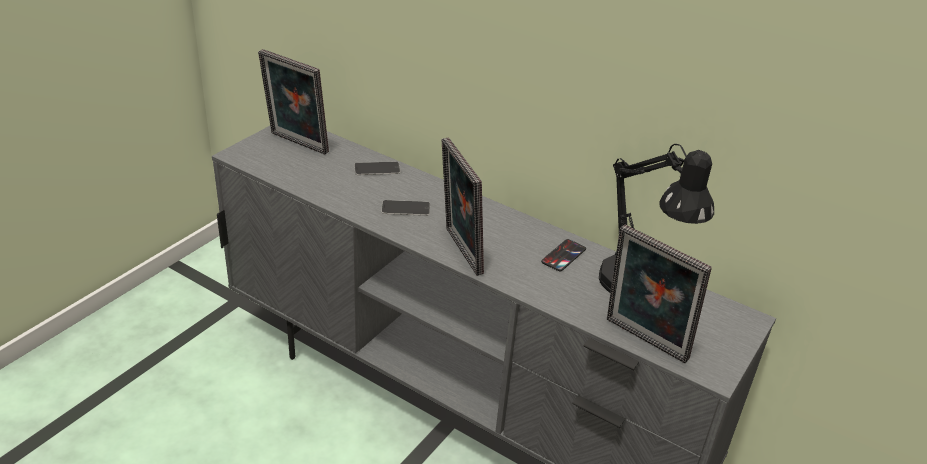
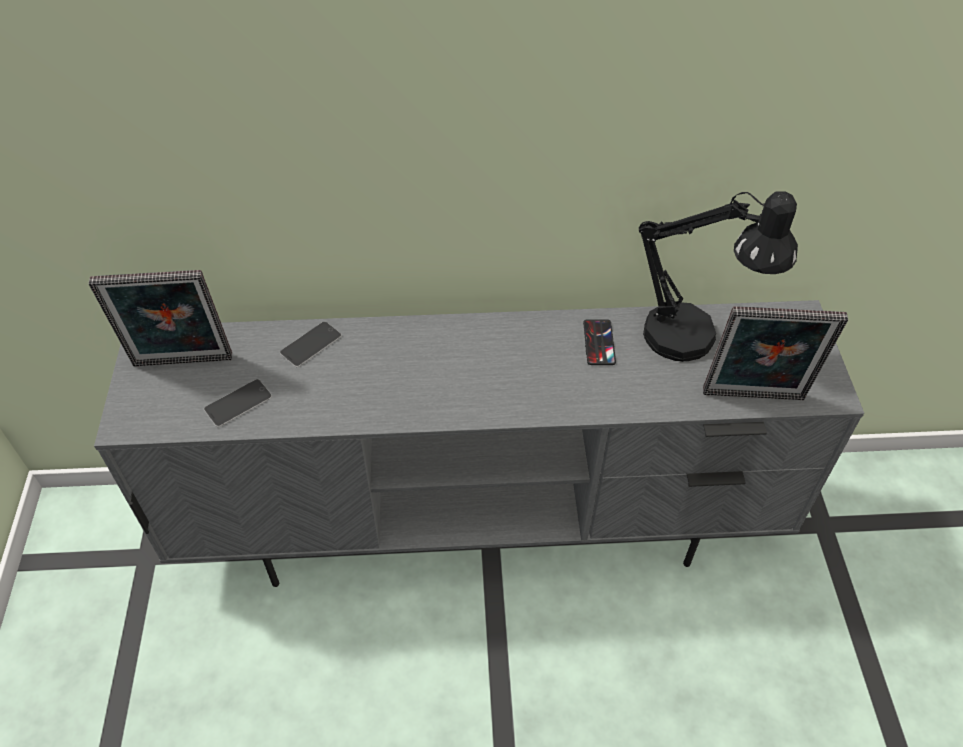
camera: 35 degrees left, 15 degrees up
(405, 208) = (396, 380): phone -> phone (238, 403)
(459, 252) = (504, 402): picture frame -> none

